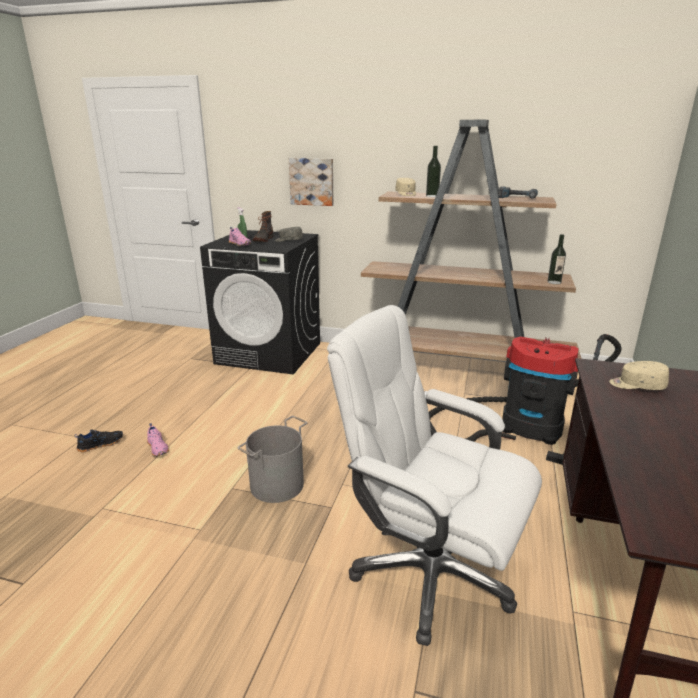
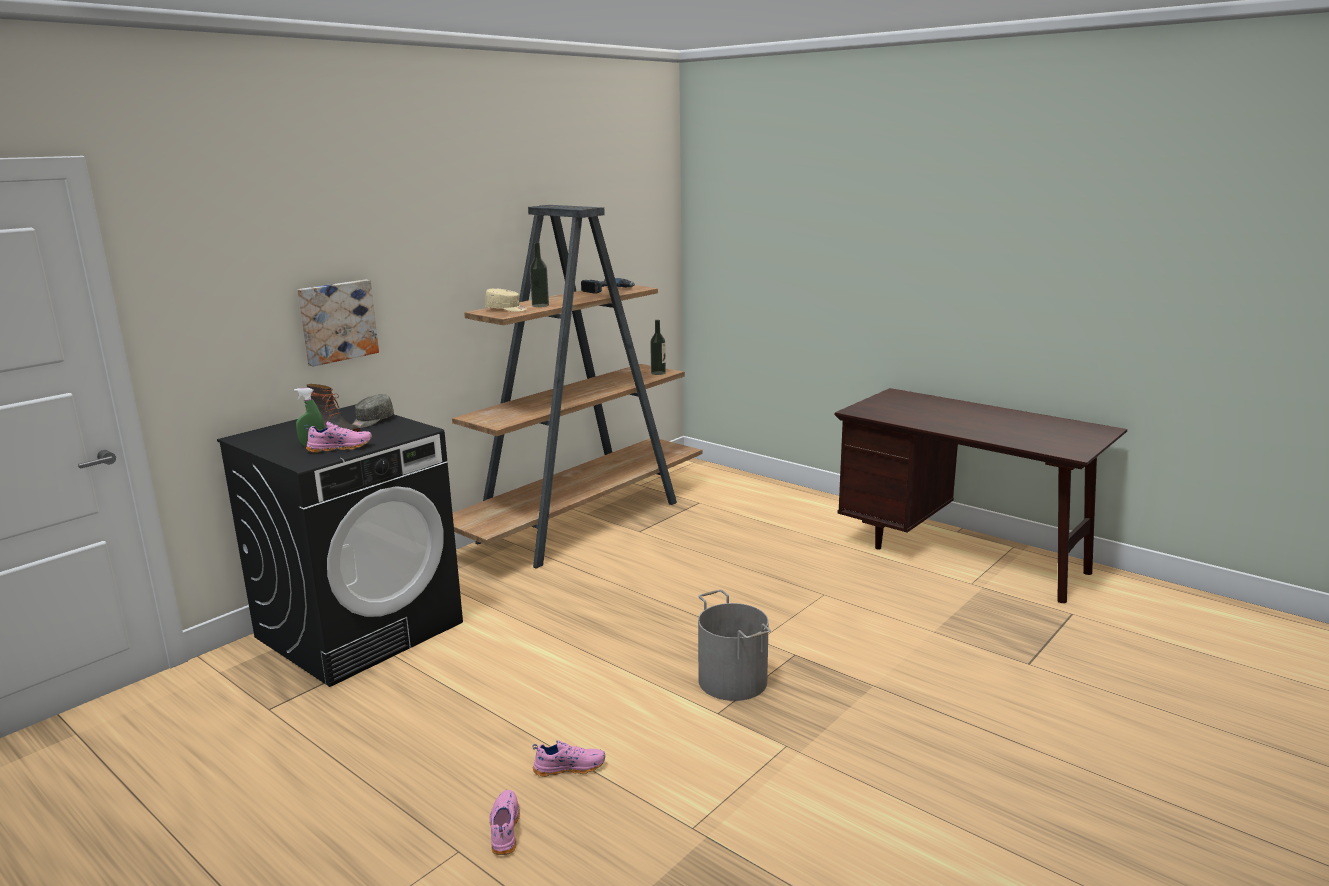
camera: 65 degrees left, 5 degrees down
(101, 444) = (503, 829): black shoe -> pink shoe
(429, 573) = (912, 626): white office chair -> none
(523, 427) = (730, 525): vacuum cleaner -> none
(637, 385) = (895, 410): beige cap -> none

